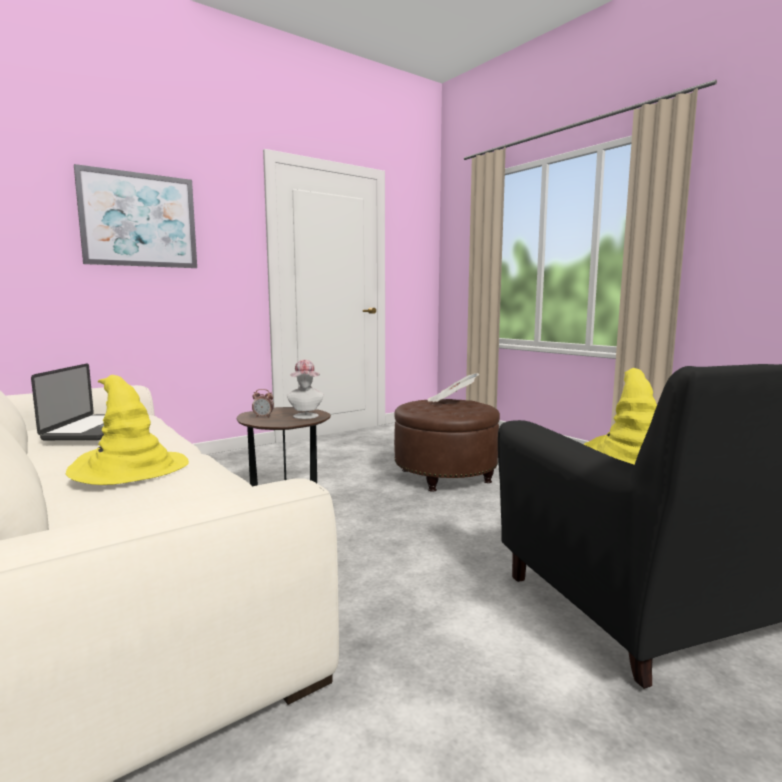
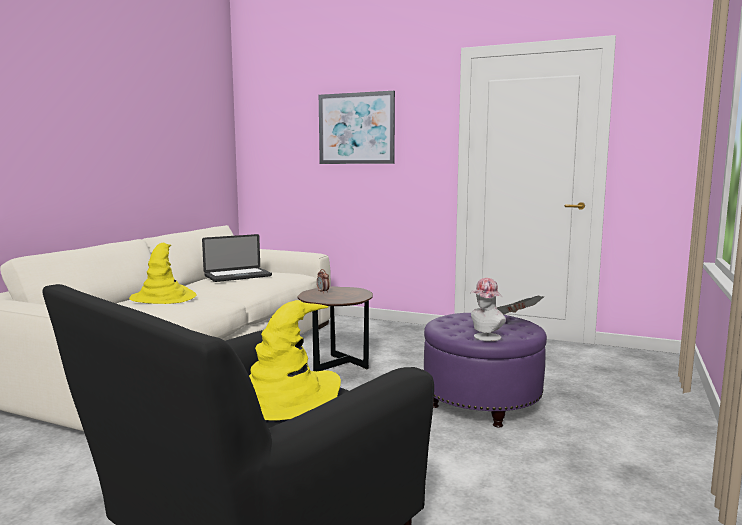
camera: 60 degrees right, 0 degrees up
(306, 417) = (340, 298): hat -> hat (485, 338)
(445, 476) = (481, 403): brown ottoman -> purple ottoman

